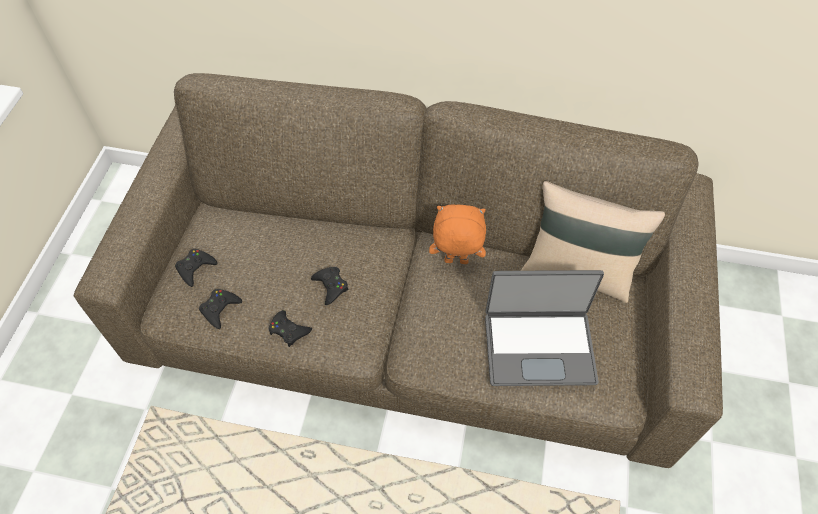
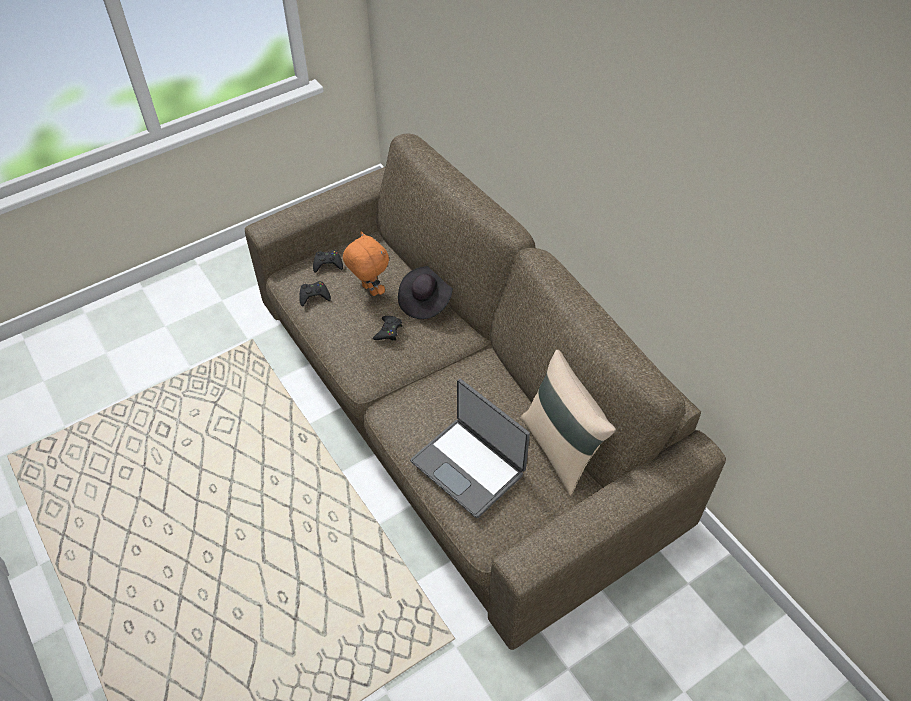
camera: 45 degrees right, 5 degrees down
(288, 330) = (336, 336): black game controller -> none
(330, 234) = (425, 301): none -> black hat
(455, 262) = (486, 379): orange plush toy -> orange plush toy (369, 290)

